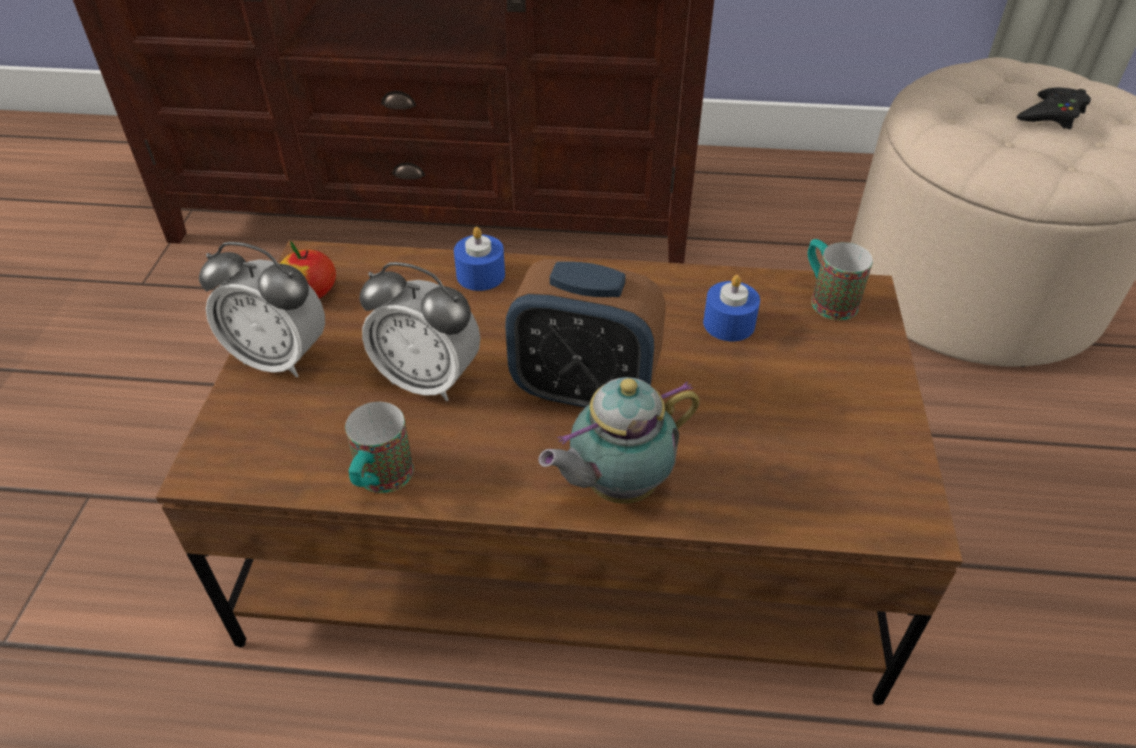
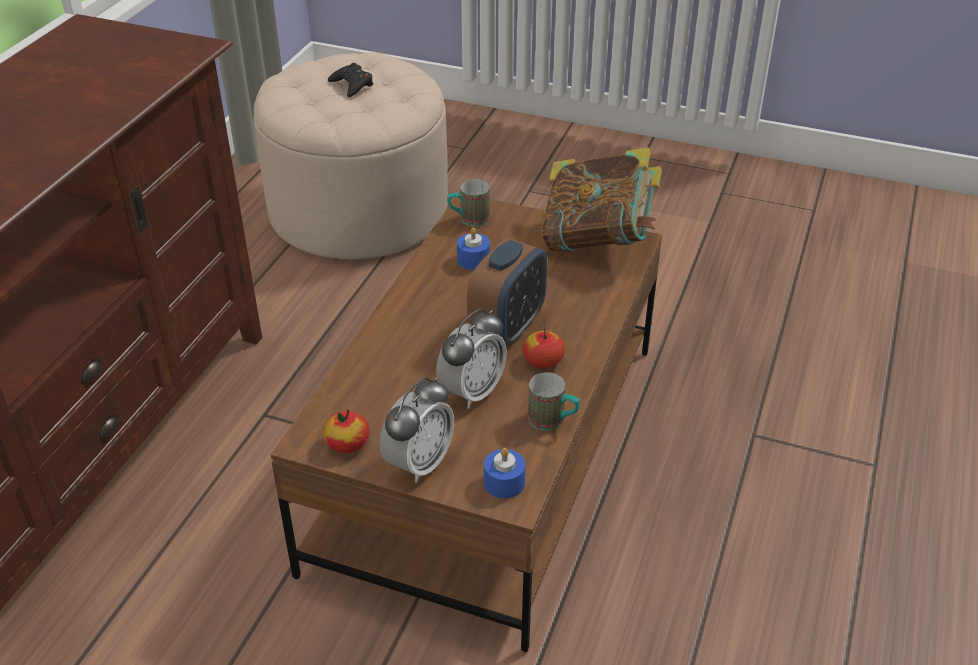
camera: 75 degrees left, 5 degrees down
(480, 275) = (373, 354): blue candle -> blue candle (504, 482)
(517, 445) = (543, 361): none -> apple
(616, 486) = (586, 329): teapot -> none
(875, 463) = (598, 240): none -> book

